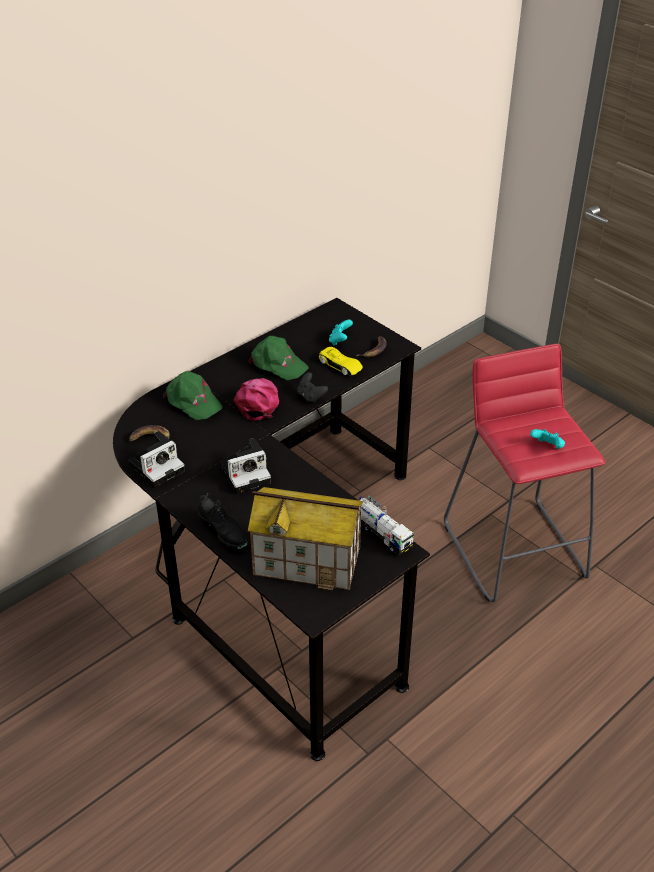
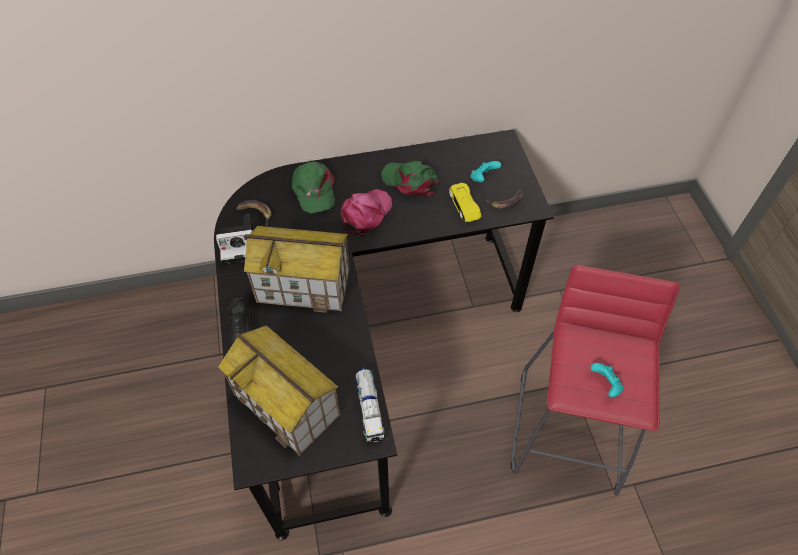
camera: 30 degrees right, 15 degrees up
(247, 473) = (304, 285): camera -> toy house
(278, 364) = (411, 181): green cap -> green cap turned 150 degrees clockwise
(311, 397) = (414, 229): black game controller -> none

